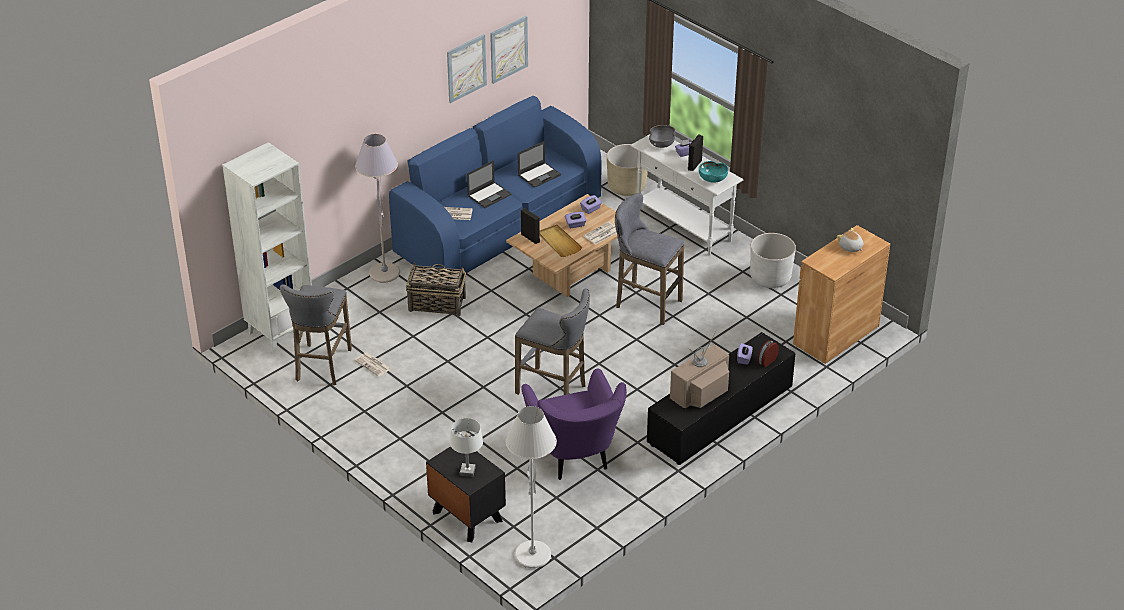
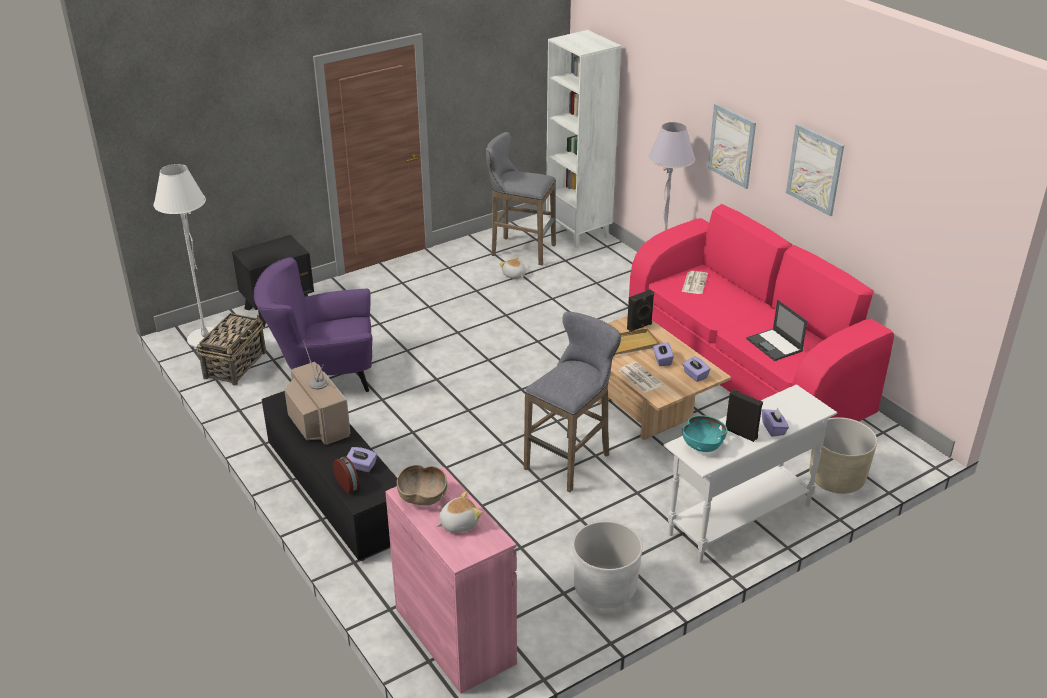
camera: 100 degrees right, 5 degrees down
(373, 365) = (514, 275): newspaper -> plush toy
(436, 303) = (602, 315): basket -> basket (235, 365)
(467, 471) = (263, 252): white table lamp -> none
(489, 195) = (731, 307): laptop -> none
(499, 225) = (745, 366): blue sofa -> pink sofa
(508, 49) = (870, 200): picture -> picture (732, 146)
(554, 390) = (434, 375): grey stool -> none
(662, 144) = (798, 411): grey bowl -> none
(834, 264) = (423, 497): none -> brown bowl
(836, 335) = (454, 636): brown cabinet -> pink cabinet

